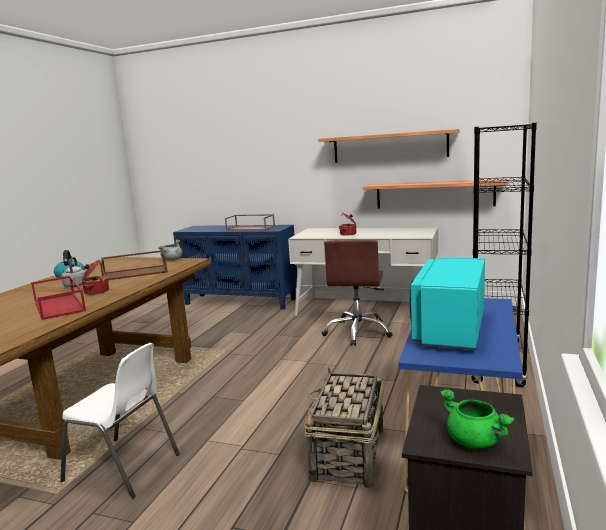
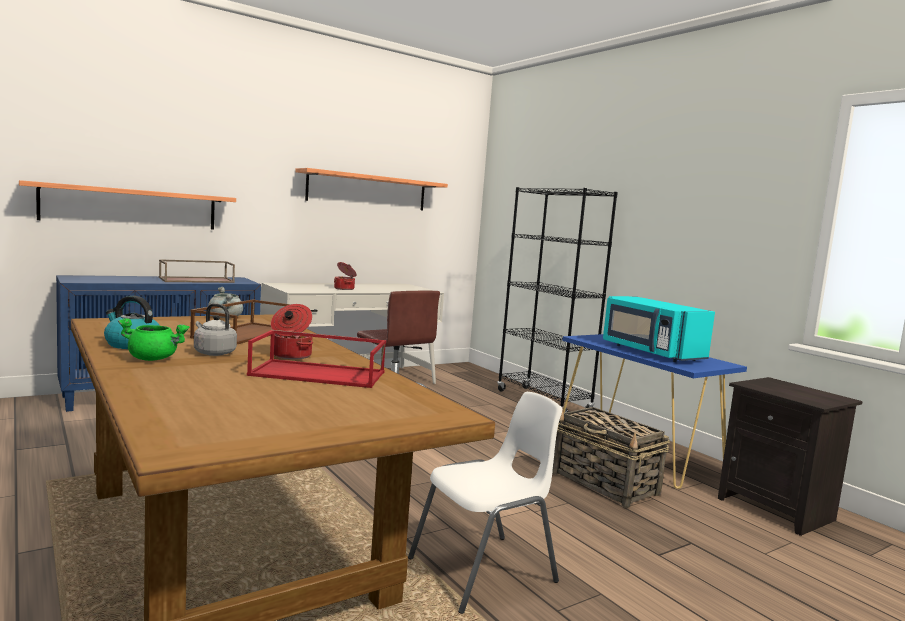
camera: 55 degrees left, 5 degrees down
(434, 194) = (406, 248): shelf -> shelf (131, 207)
(476, 441) = (822, 397): green cooking pot -> green cooking pot (154, 359)

